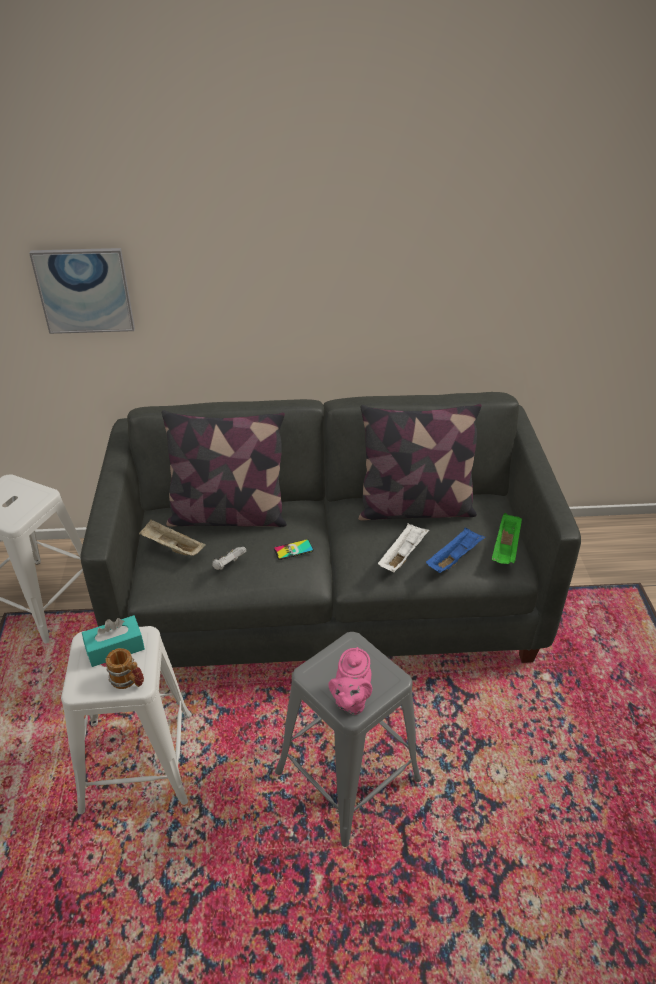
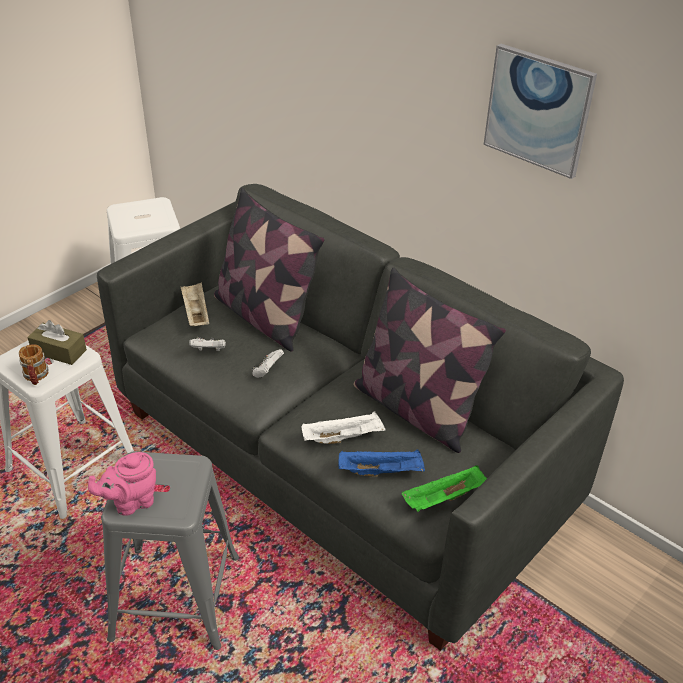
camera: 45 degrees right, 0 degrees up
(84, 290) = (256, 58): picture -> picture (538, 110)
(115, 648) = (59, 351): turquoise tissue box -> brown tissue box
(293, 550) = (267, 372): phone -> white game controller

